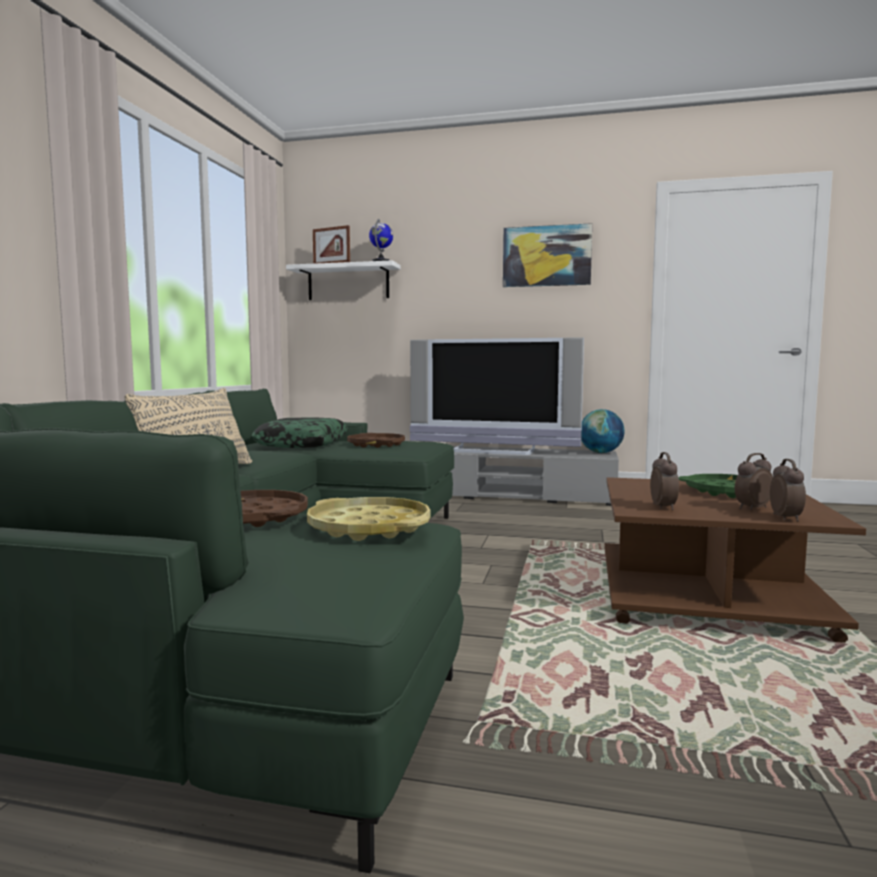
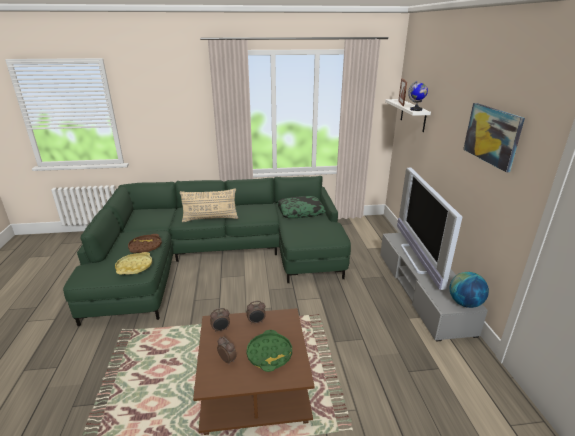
camera: 70 degrees right, 20 degrees up
(376, 445) = (311, 228): brown tray -> none
(786, 518) = (207, 370): alarm clock -> alarm clock (256, 322)

